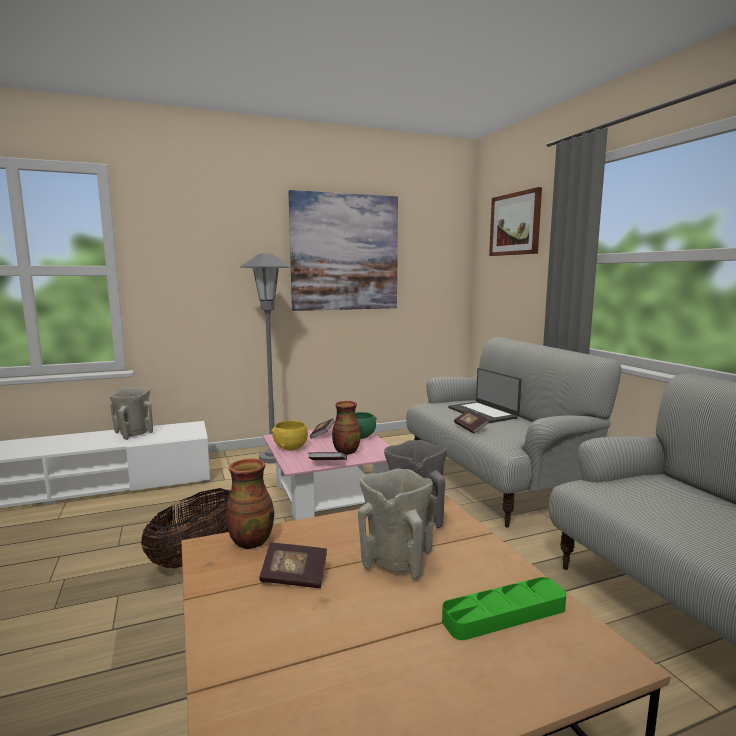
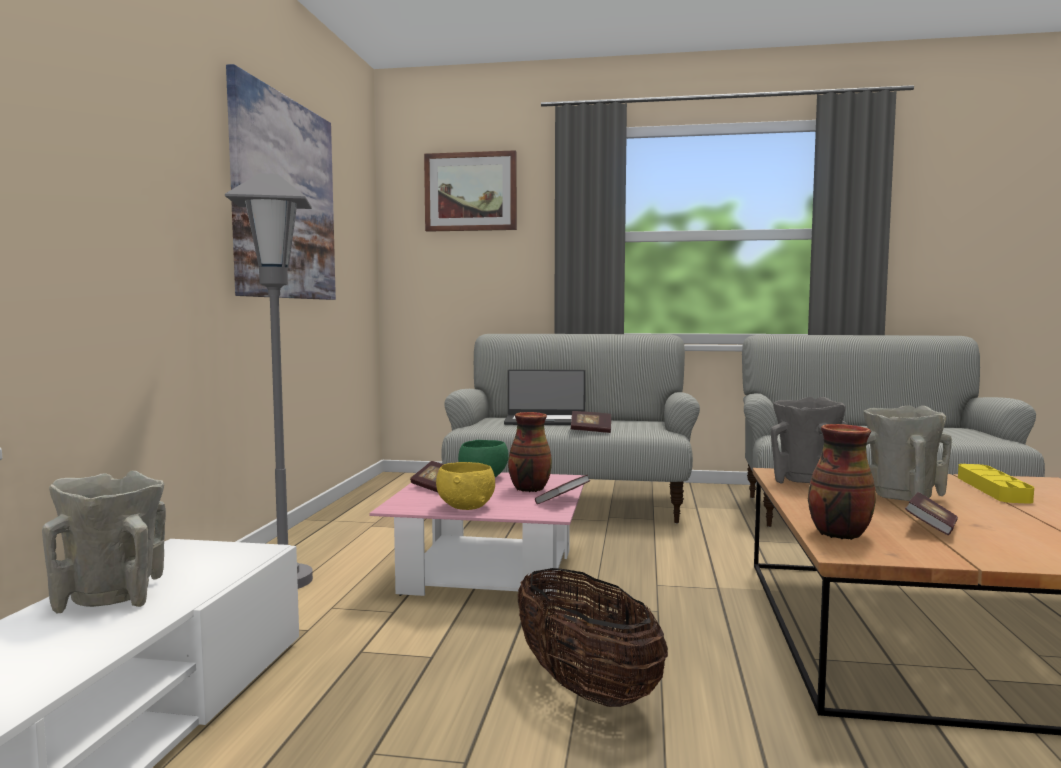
camera: 60 degrees left, 5 degrees down
(504, 614) = (992, 489): green tray -> yellow tray

